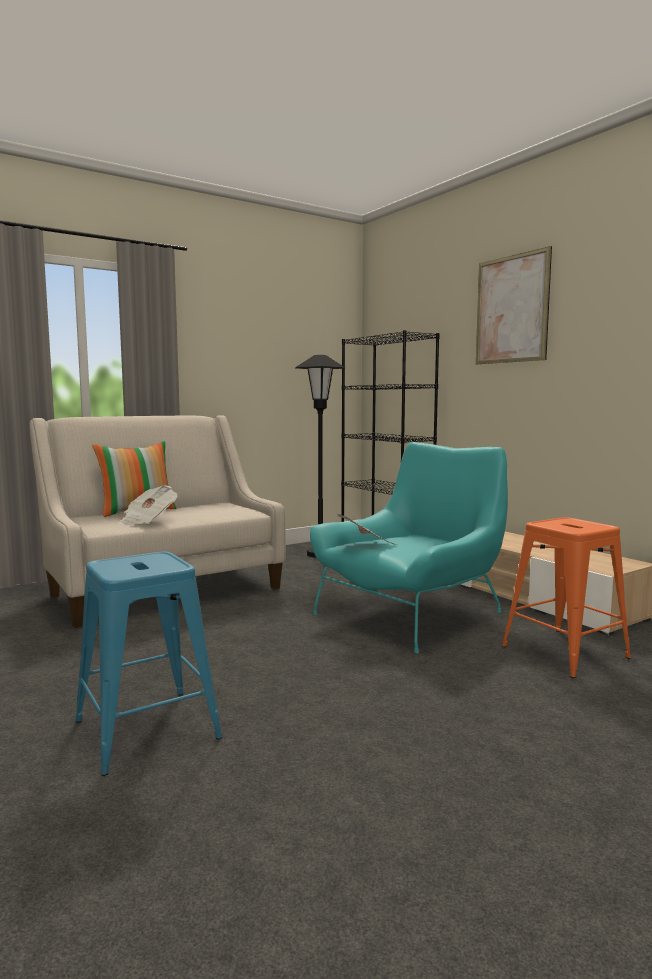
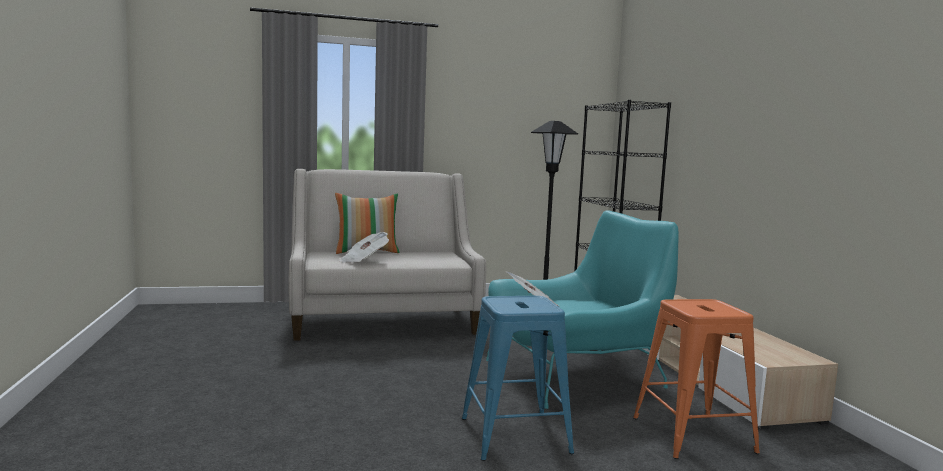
camera: 20 degrees right, 0 degrees up
(148, 729) = (282, 422): blue stool -> blue stool (515, 435)
(511, 309) = (732, 80): picture -> none

